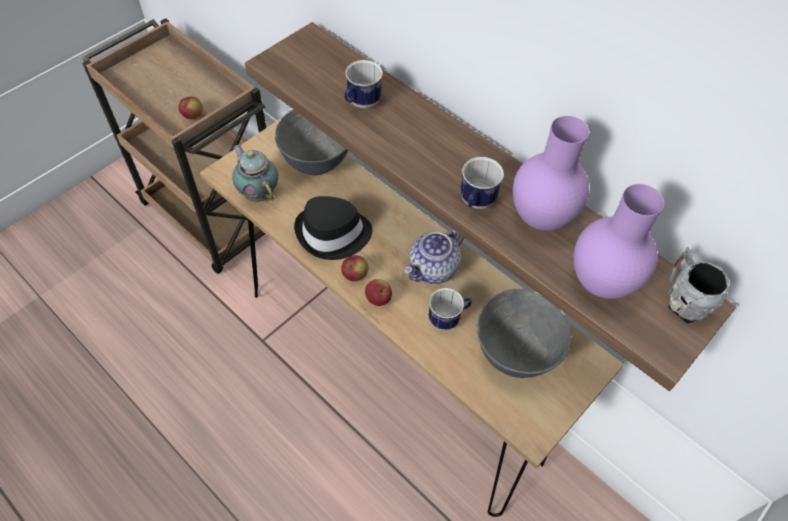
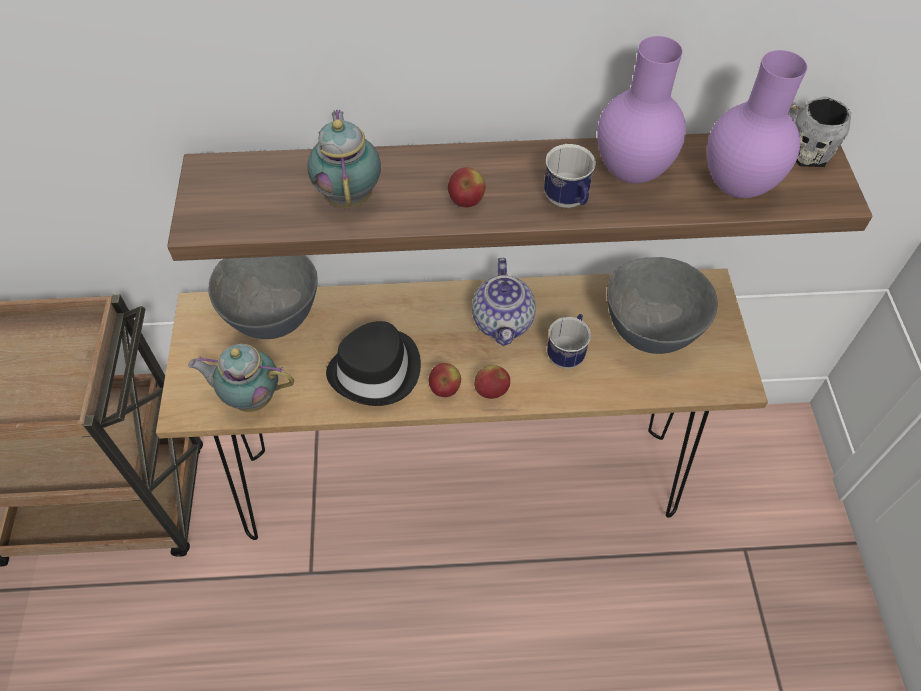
camera: 45 degrees left, 0 degrees up
(193, 116) = (65, 384): apple -> apple (466, 201)
(361, 104) = (349, 195): mug -> teapot

